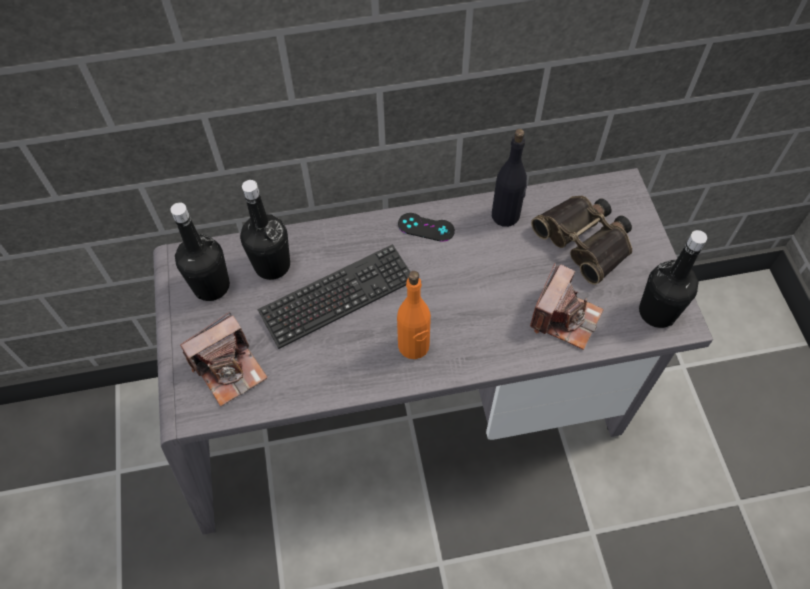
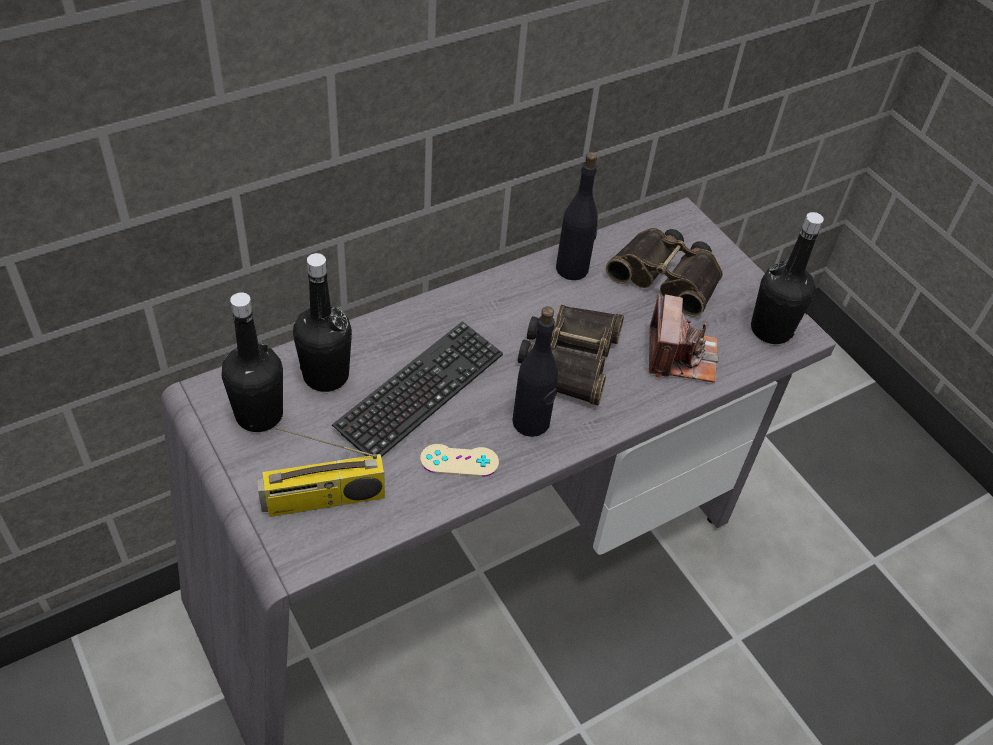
camera: 25 degrees left, 10 degrees down
(230, 369) = (323, 500): camera -> radio
(344, 364) = (459, 460): none -> beige game controller
(414, 346) = (531, 422): orange bottle -> black bottle
(426, 227) = (490, 298): black game controller -> none
(468, 296) = (569, 358): none -> binoculars

